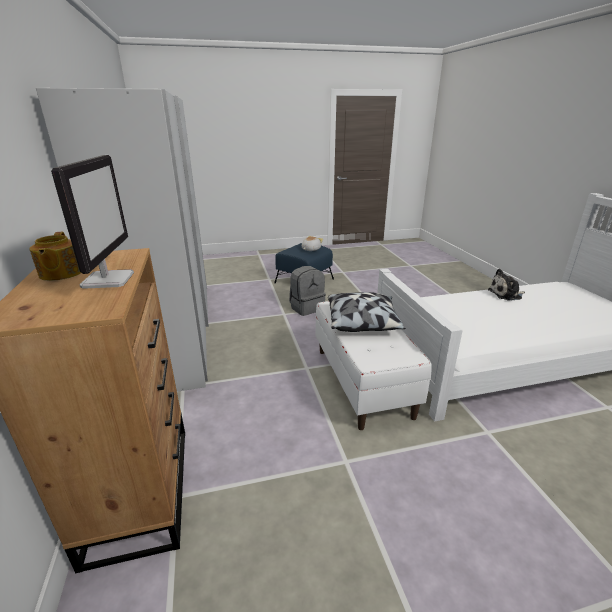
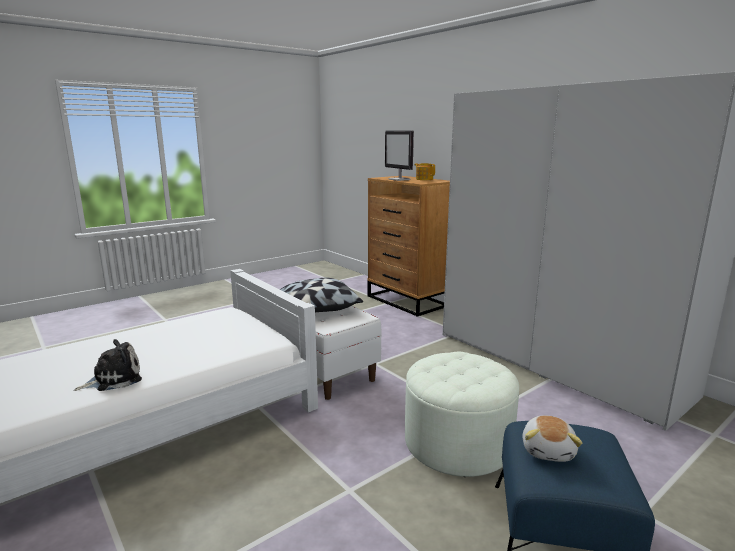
camera: 155 degrees right, 10 degrees down
(306, 307) = (457, 443): grey backpack -> white ottoman

